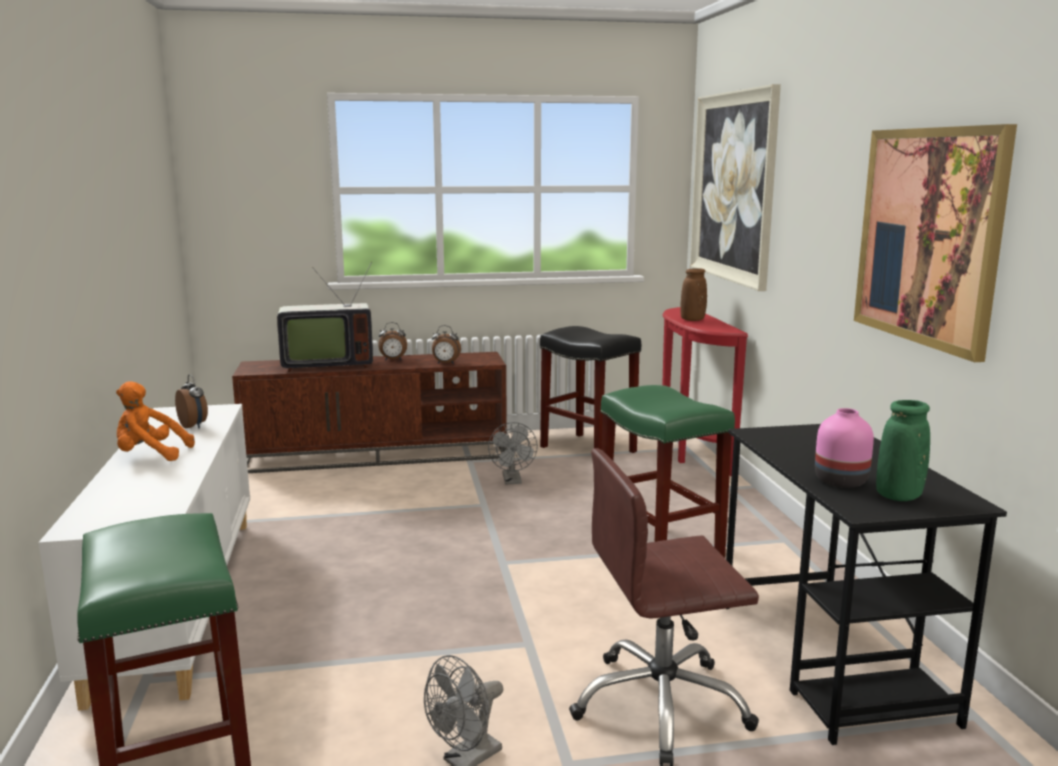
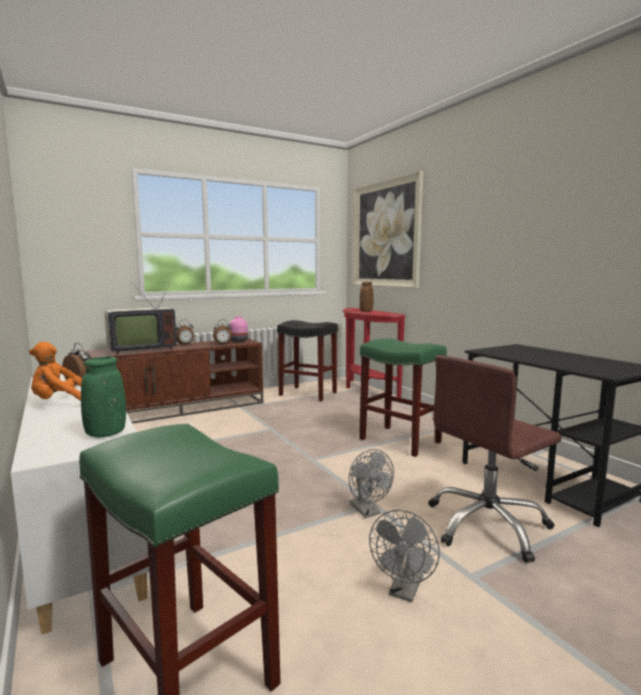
camera: 20 degrees left, 5 degrees down
(513, 481) = (278, 414): grey fan -> grey fan (368, 512)
(839, 481) = (569, 364): pink vase -> pink vase (238, 341)
(898, 496) = (610, 367): green vase -> green vase (106, 433)
(928, 236) = (557, 234): picture -> none

